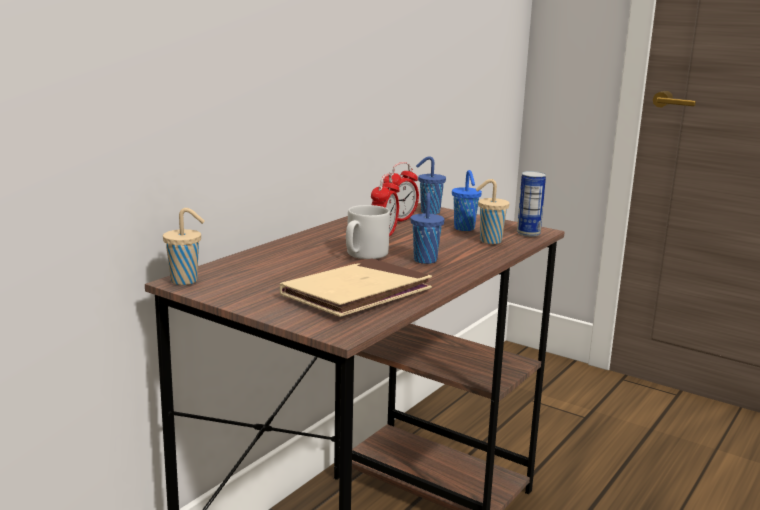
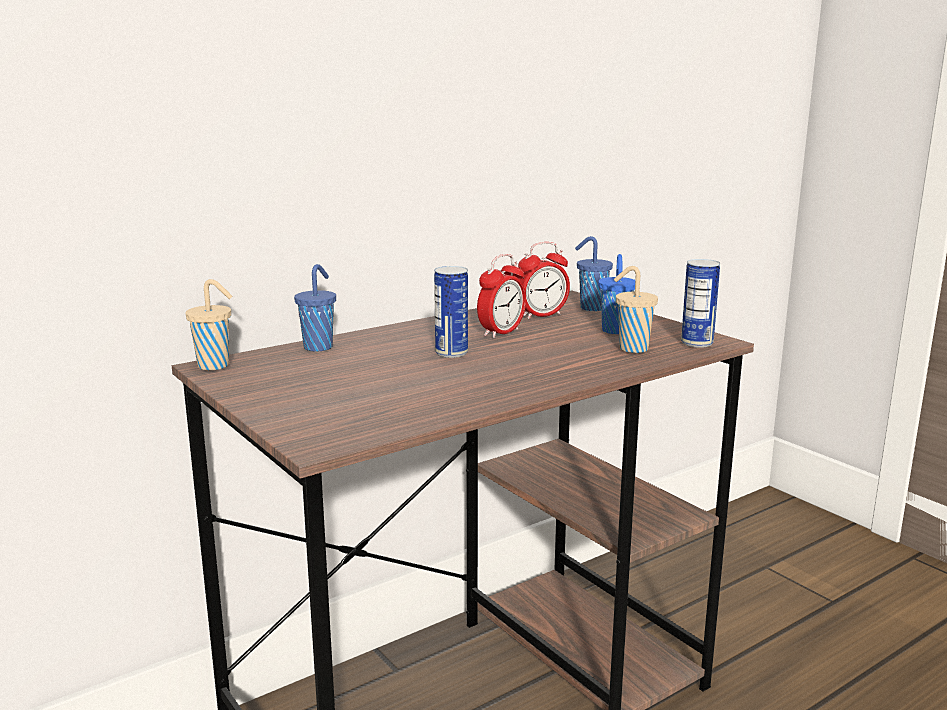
camera: 20 degrees right, 0 degrees up
(357, 294) = (388, 399): beige book -> none
(364, 255) = (451, 353): grey mug -> can
(425, 260) = (521, 365): blue cup -> blue cup (319, 347)

